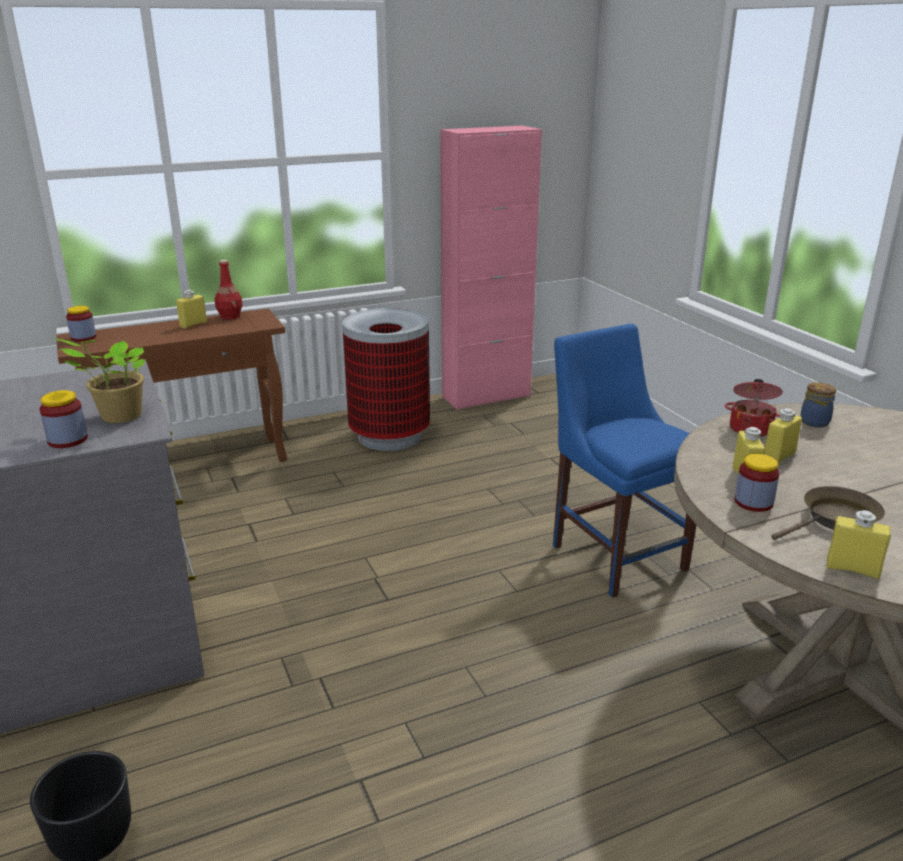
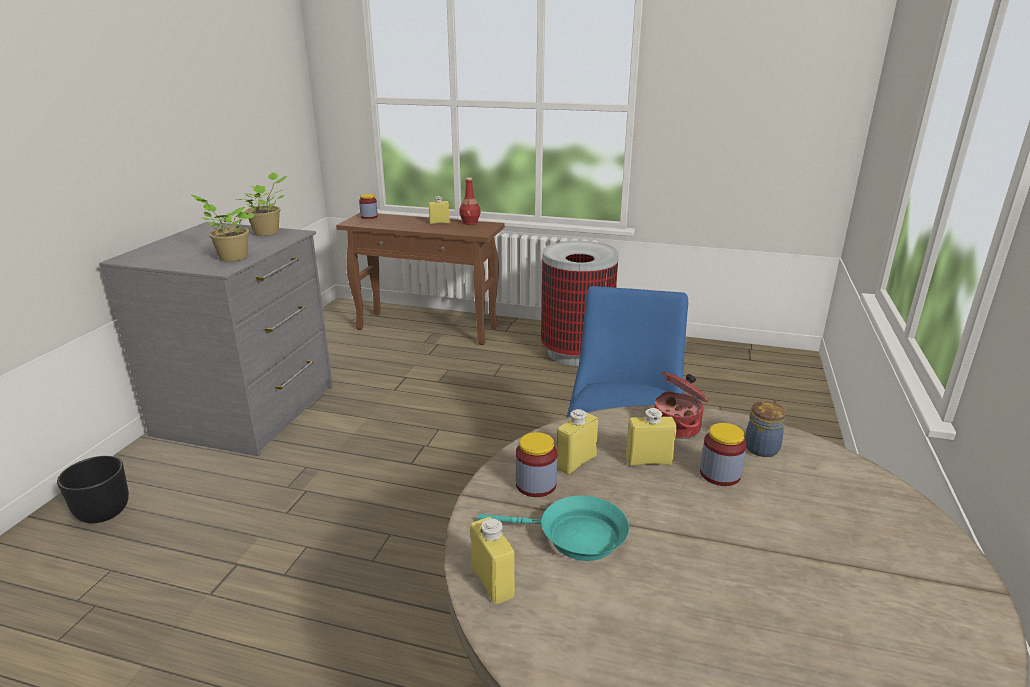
camera: 40 degrees right, 0 degrees up
(67, 440) = (186, 262): jar -> jar (720, 474)
(87, 377) = (268, 232): none -> potted plant
(486, 396) = (697, 348): pink cabinet -> none
(835, 520) = (575, 537): brown frying pan -> turquoise frying pan

